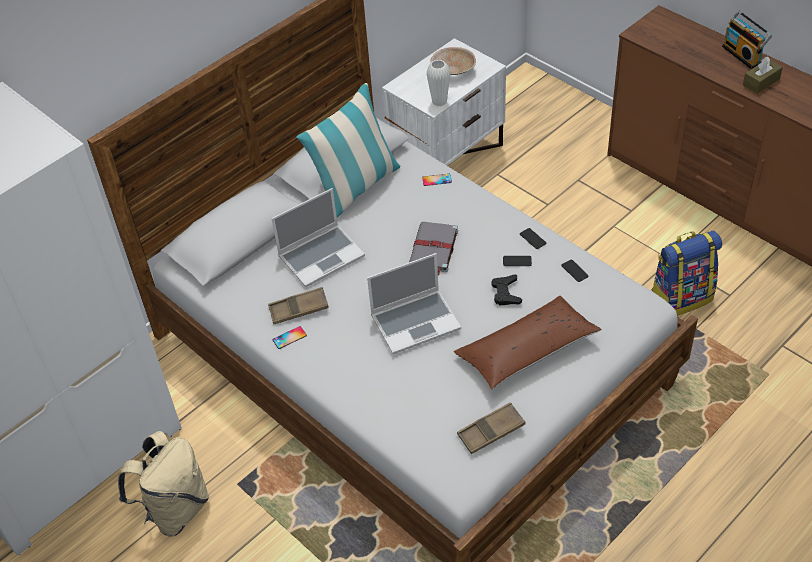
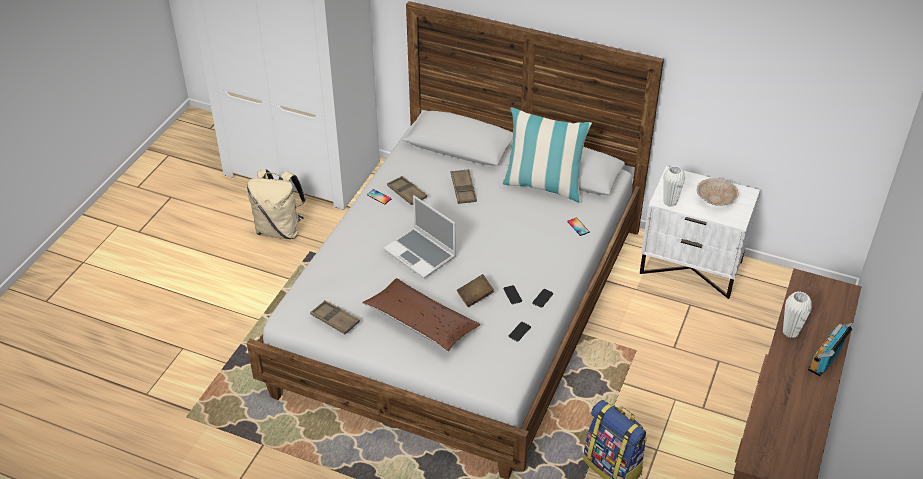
camera: 65 degrees right, 5 degrees down
(321, 256) = (463, 189): laptop -> brown tray
(433, 249) = (500, 244): grey book -> none
(506, 293) = (475, 297): black game controller -> brown book
(701, 63) = (790, 332): none -> white vase
(761, 82) = (792, 381): brown tissue box -> none

